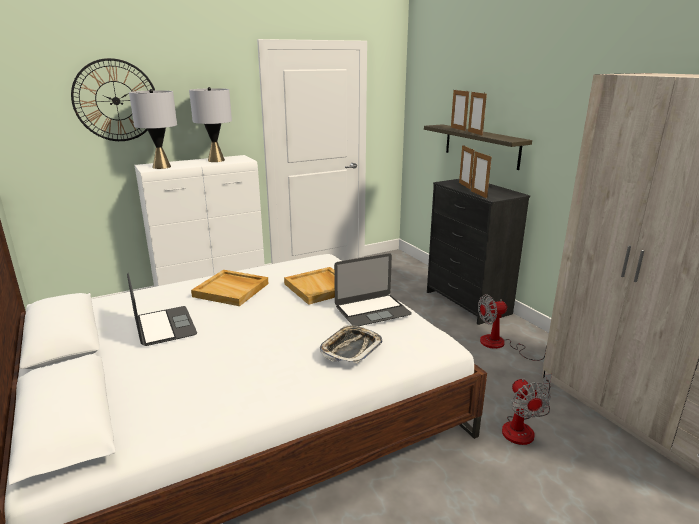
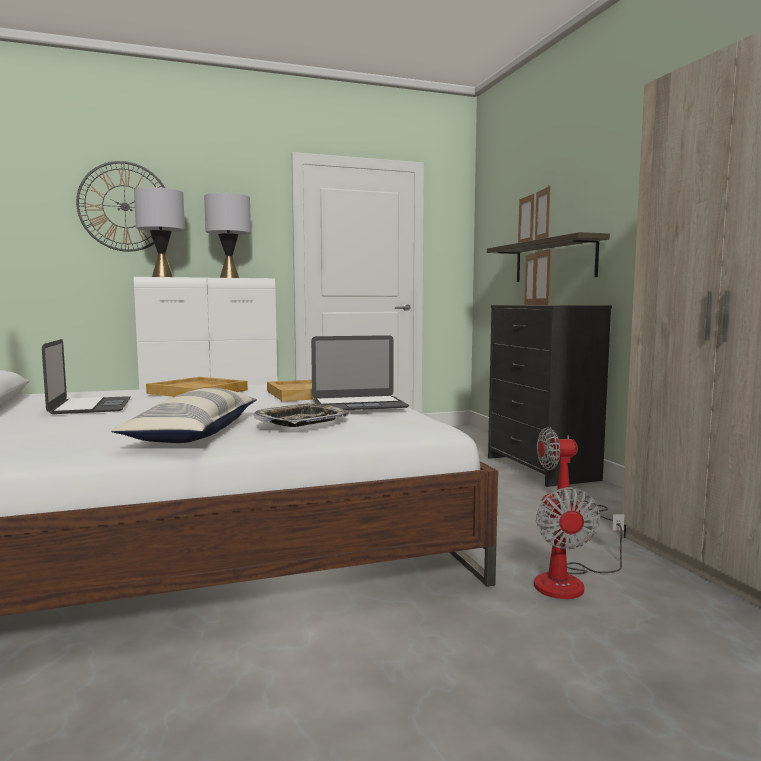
camera: 10 degrees right, 15 degrees down
(282, 372) = (195, 433): none -> pillow

